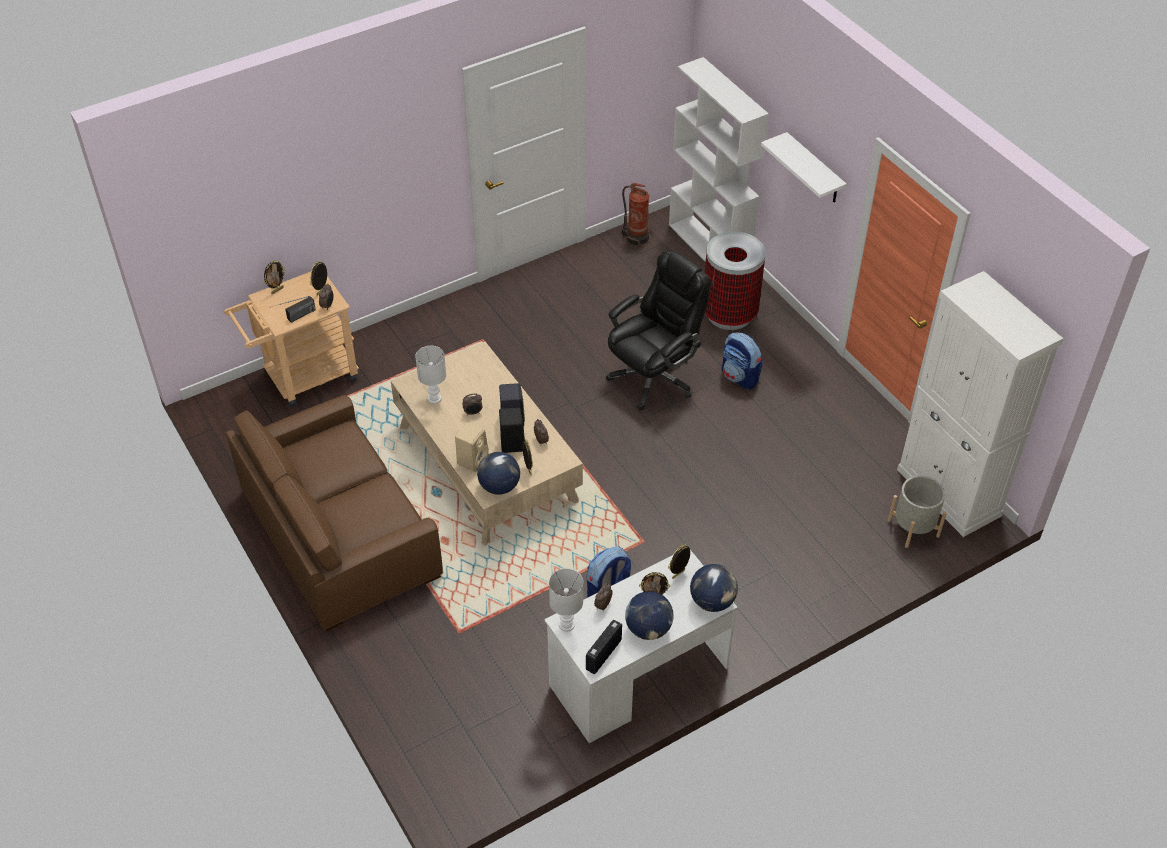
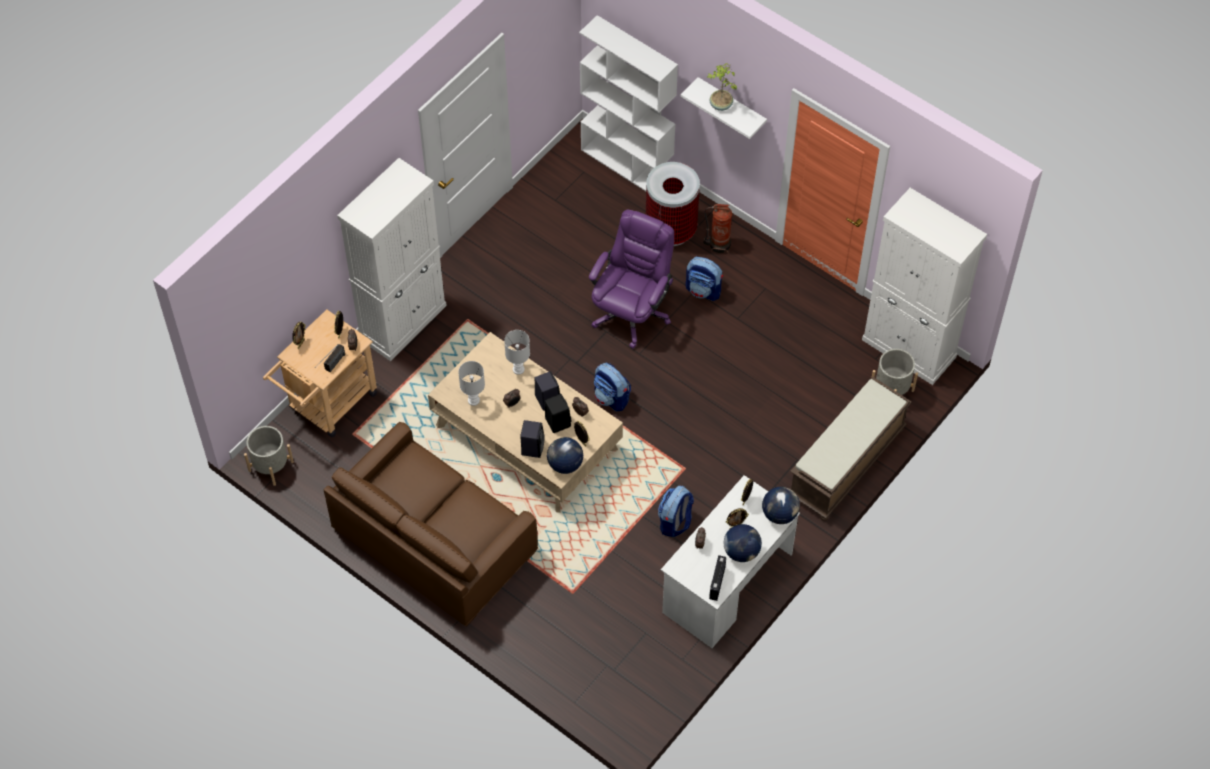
camera: 20 degrees left, 10 degrees up
(216, 417) = (271, 466): none -> grey planter
(417, 325) = (403, 322): none -> white cabinet
(473, 459) = (532, 447): beige speaker -> black speaker
(566, 625) = (679, 568): white table lamp -> white table lamp (518, 369)
(595, 450) = (611, 398): none -> backpack
(636, 237) = (557, 172): fire extinguisher -> fire extinguisher (718, 243)
(654, 377) = (631, 312): black office chair -> purple office chair
(800, 161) = (720, 105): none -> potted plant
(831, 590) = (846, 464): none -> brown bench

